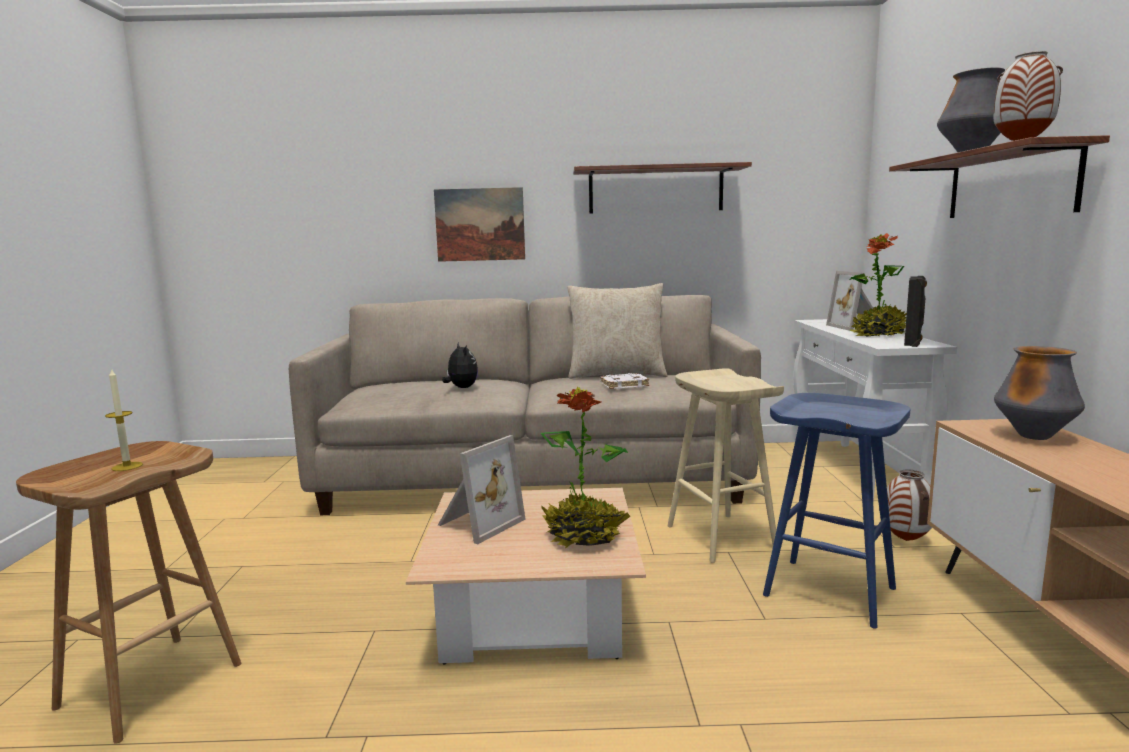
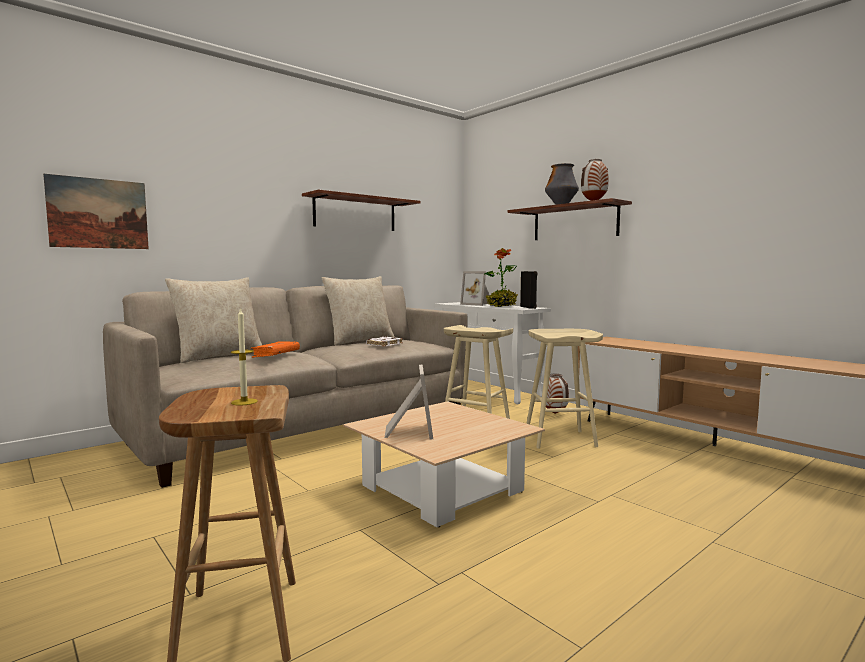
camera: 40 degrees left, 5 degrees down
(424, 381) = (219, 357): none -> beige pillow
(461, 388) = (276, 355): plush toy -> orange book
(480, 224) = (230, 228): picture -> picture (98, 213)
(584, 537) = (482, 423): potted plant -> none
(831, 591) = (560, 439): blue stool -> beige stool
(1034, 436) = (623, 341): vase -> none

